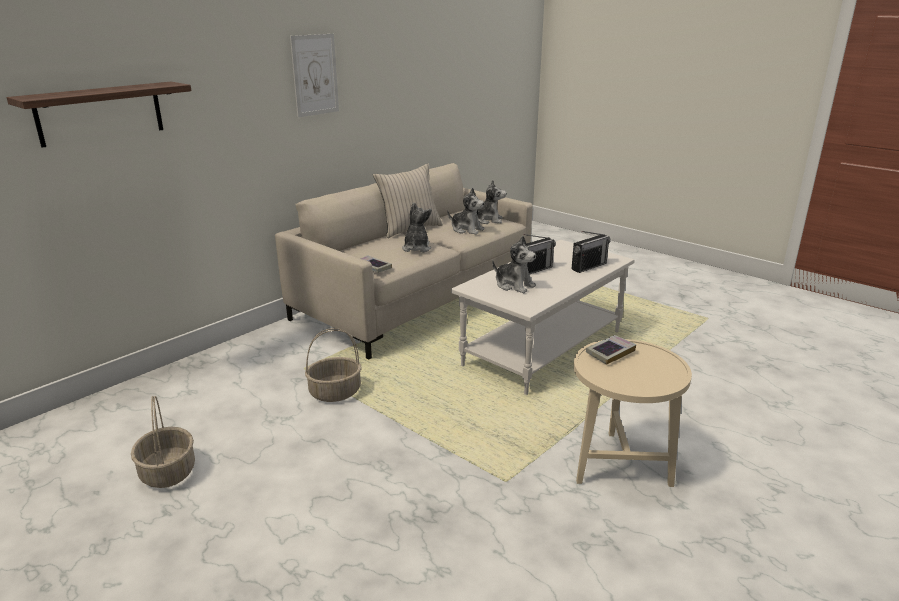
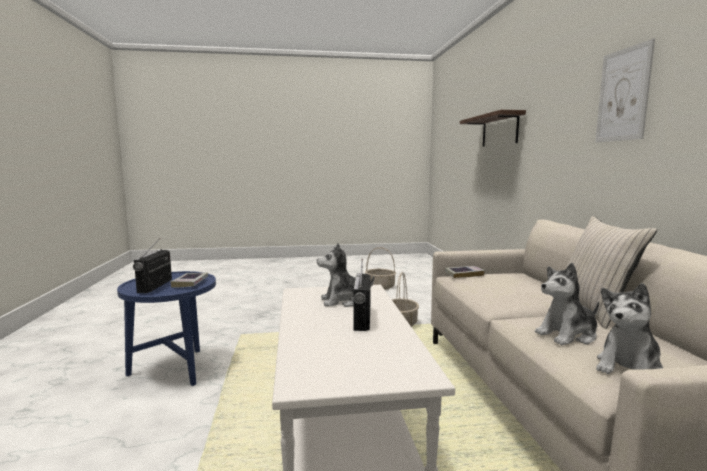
camera: 130 degrees right, 15 degrees down
(416, 248) = (504, 296): plush toy -> none
(589, 266) = (316, 350): radio -> radio (155, 286)
(619, 463) = (175, 370): beige side table -> blue side table

